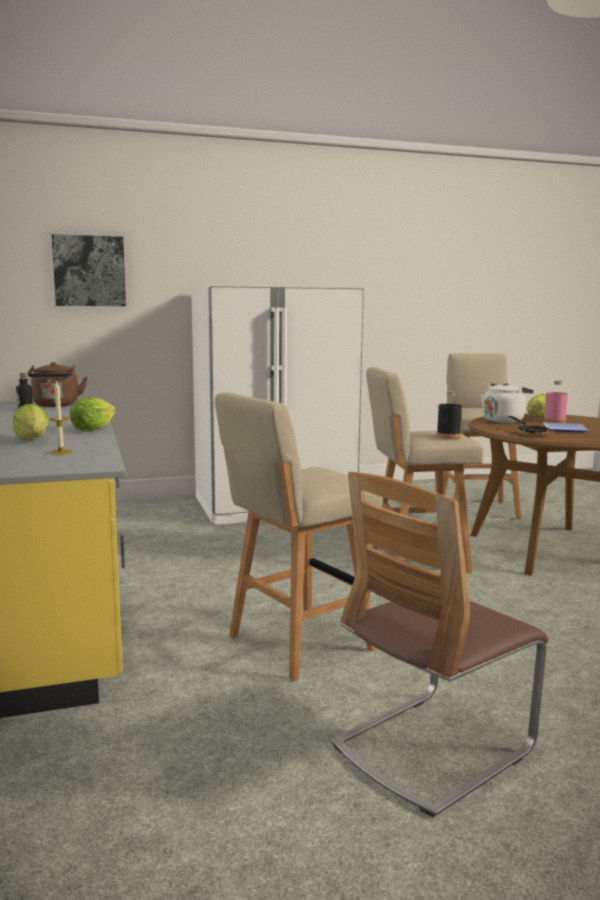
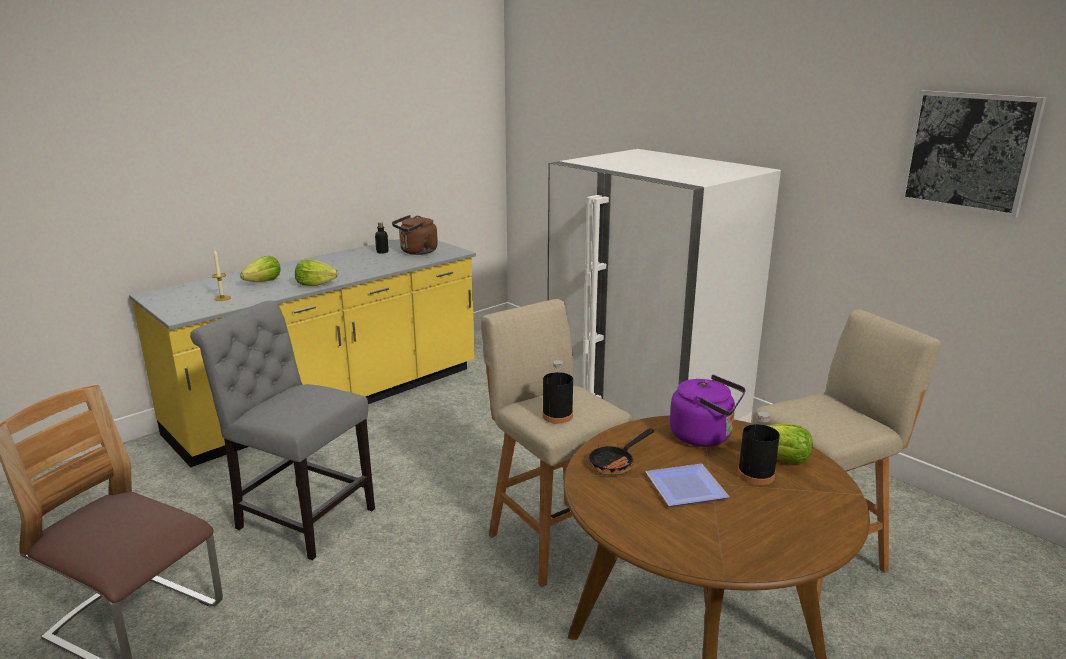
camera: 65 degrees right, 10 degrees up
(89, 271) = (565, 121): picture -> picture (969, 151)
(296, 644) = (300, 517): beige stool -> grey chair
(504, 421) = (705, 436): white kettle -> purple kettle
(554, 421) = (756, 475): pink bottle -> black bottle

